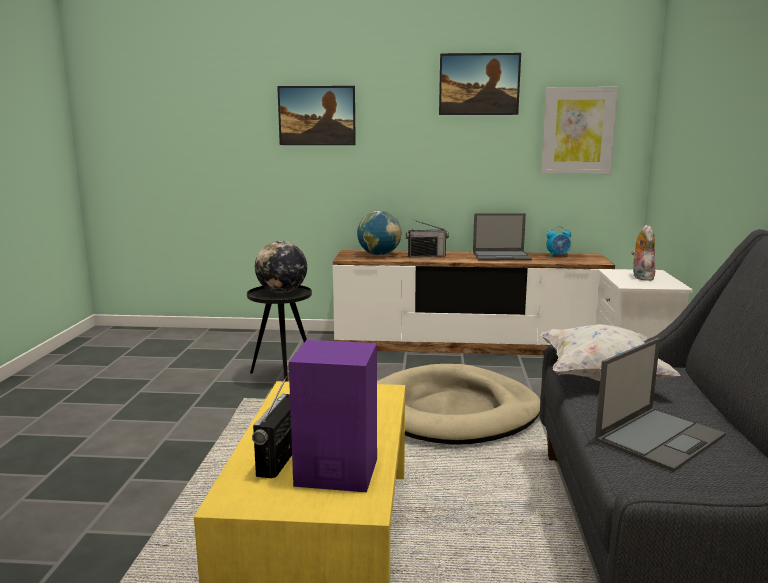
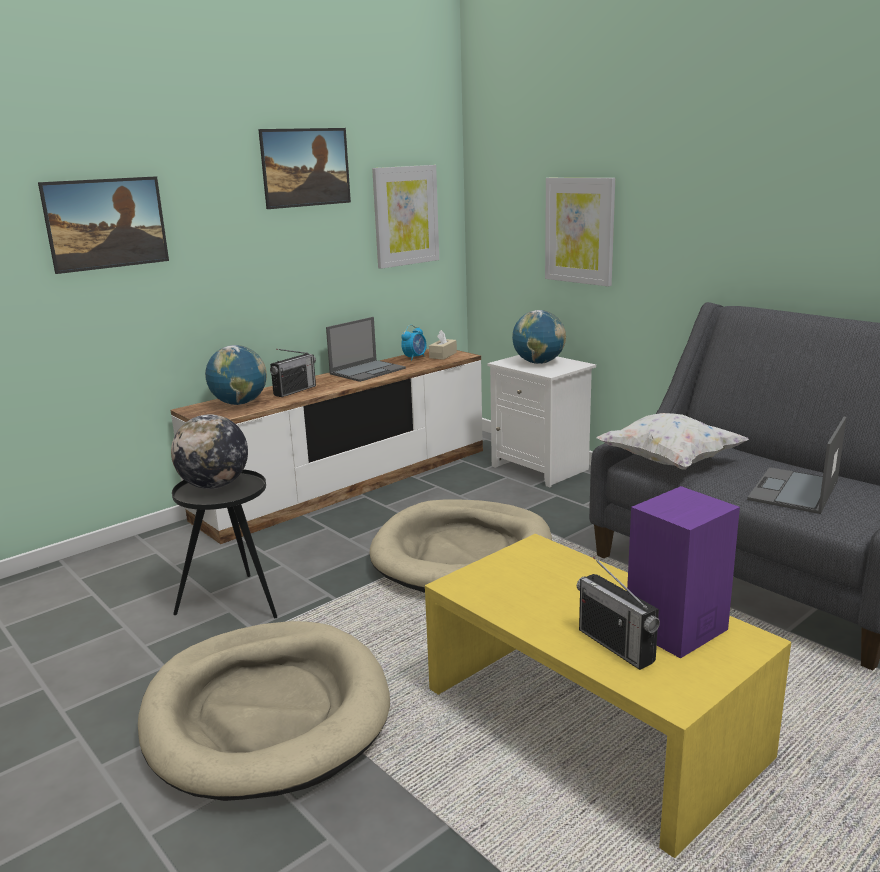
camera: 45 degrees left, 5 degrees up
(196, 435) = (266, 713): none -> beige dog bed
(584, 259) = (443, 355): none -> beige tissue box
(640, 277) = (538, 363): plush toy -> globe
(660, 437) = (793, 491): laptop -> laptop turned 150 degrees counterclockwise
(705, 149) = (579, 230): none -> picture

